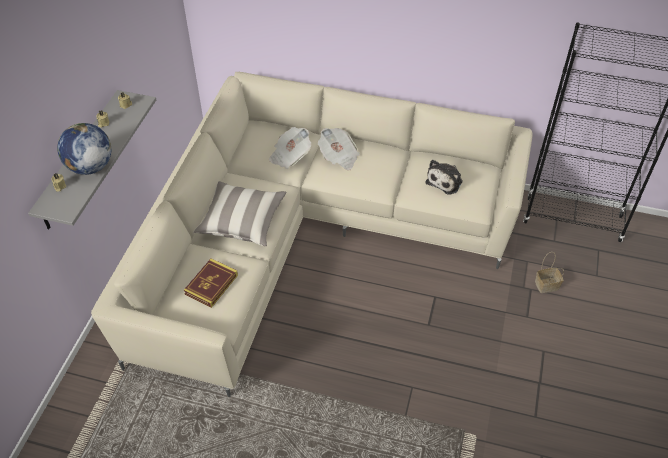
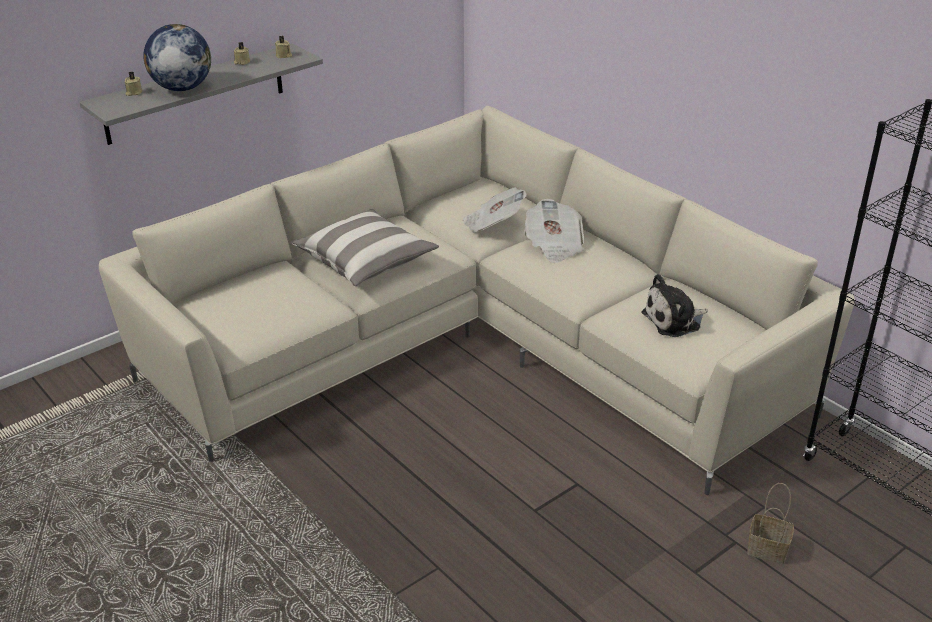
camera: 35 degrees right, 15 degrees down
(211, 284) = (262, 304): book -> none

